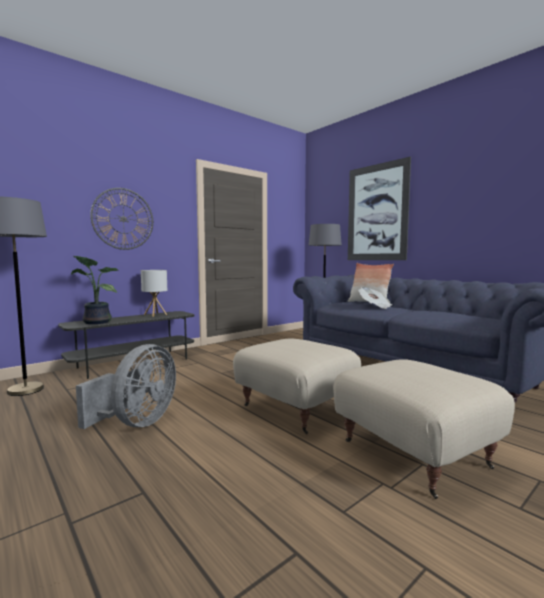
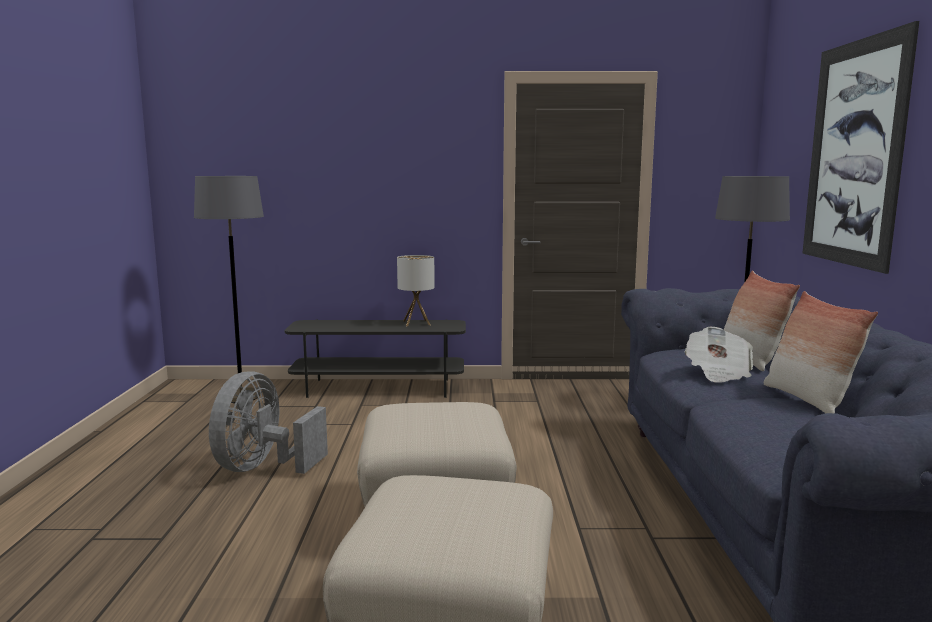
camera: 40 degrees right, 5 degrees up
(95, 322) = (328, 326): potted plant -> none
(123, 219) = (383, 181): wall clock -> none
(137, 423) = (263, 467): grey fan -> grey fan turned 135 degrees clockwise
(423, 309) = (807, 400): none -> pillow

